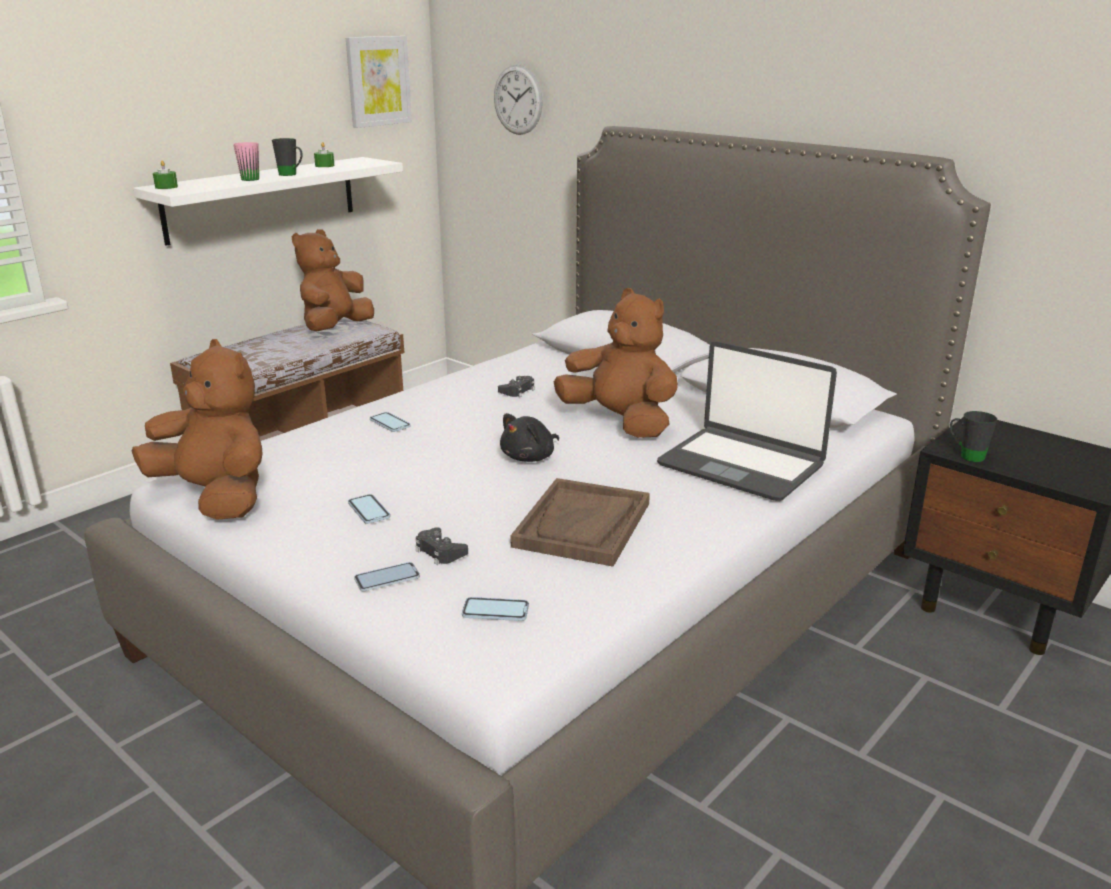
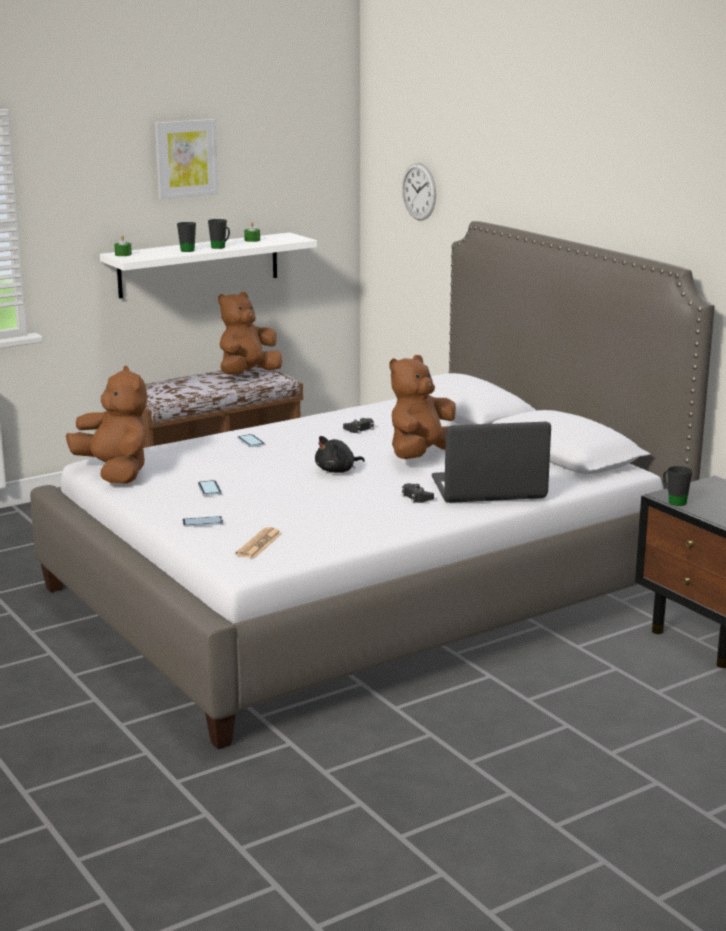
camera: 15 degrees right, 5 degrees down
(250, 178) = (188, 250): pink mug -> black mug
(378, 81) = (308, 170): picture -> picture (185, 158)
(440, 552) = (243, 514): black game controller -> black game controller (416, 497)
(495, 611) = (259, 544): phone -> newspaper
(583, 525) = (345, 510): brown tray -> none
(620, 422) = (422, 456): brown plush toy -> brown plush toy turned 105 degrees counterclockwise
(741, 465) = (488, 489): laptop -> laptop turned 120 degrees clockwise

